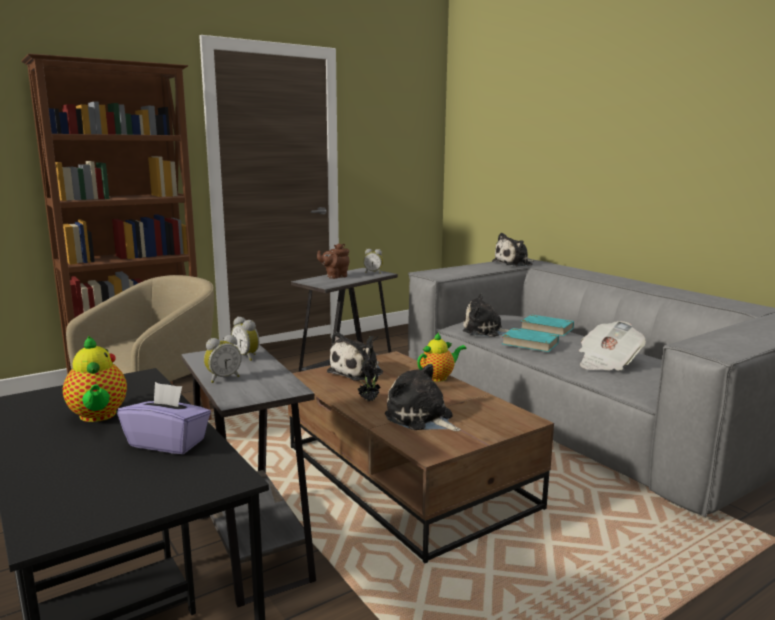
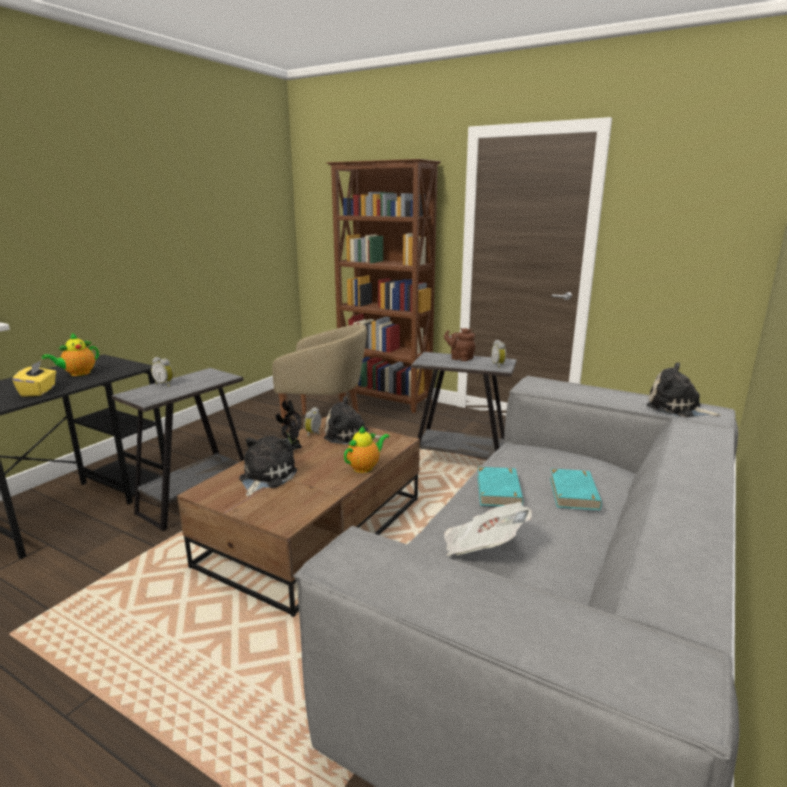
camera: 65 degrees right, 5 degrees up
(168, 443) = (39, 391): purple tissue box -> yellow tissue box
(247, 356) = (210, 380): alarm clock -> alarm clock (314, 434)
(439, 377) = (365, 467): teapot -> teapot turned 75 degrees counterclockwise
(485, 331) = (518, 462): plush toy -> none

